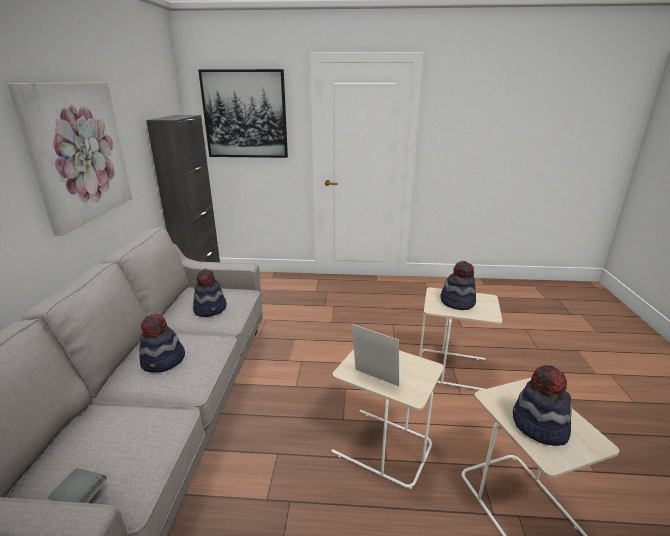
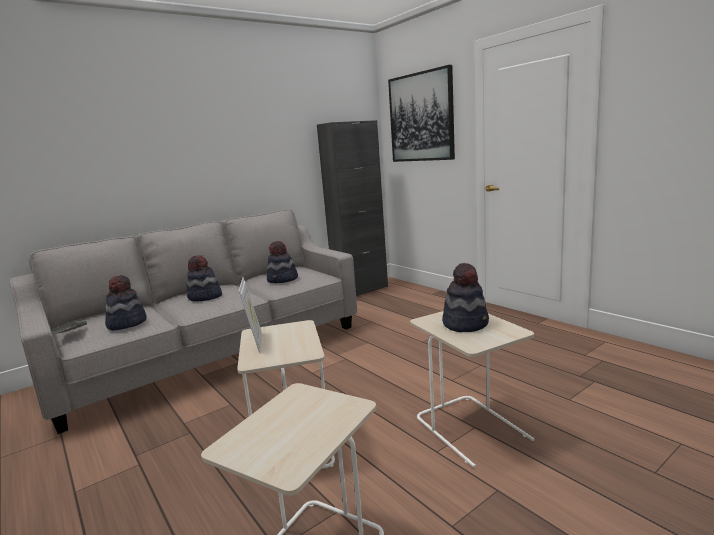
camera: 50 degrees right, 10 degrees down
(79, 153) = (231, 144): picture -> none
(538, 426) = (278, 428): hat -> hat (126, 323)

